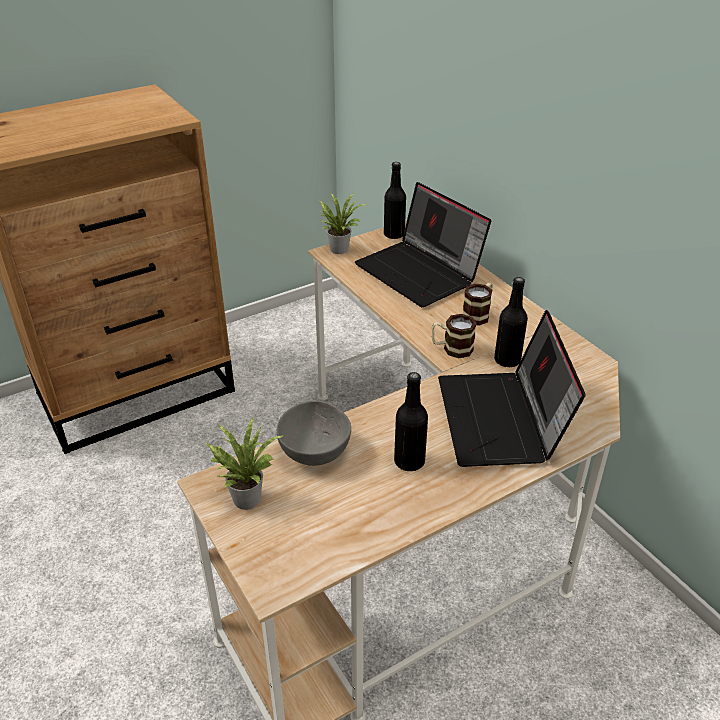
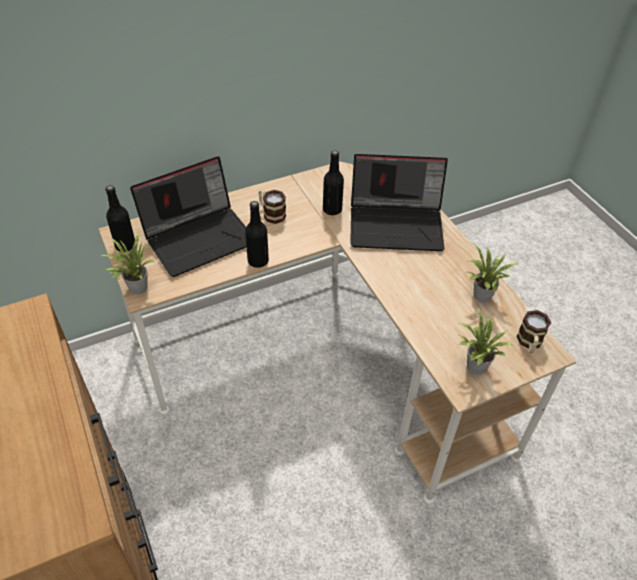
camera: 85 degrees left, 10 degrees up
(316, 450) = (426, 323): grey bowl -> none
(375, 508) = (480, 296): none -> potted plant
(409, 461) = (437, 275): black bottle -> black bottle (258, 261)
(452, 348) = (313, 235): mug -> mug (529, 343)

